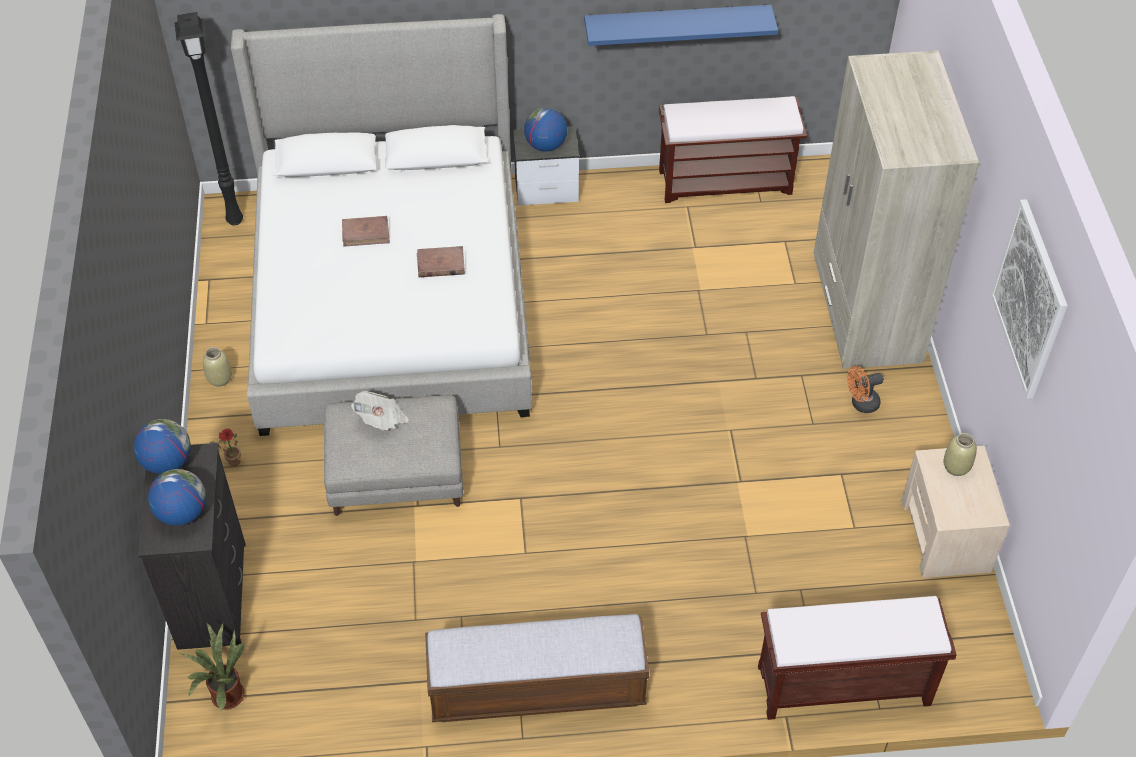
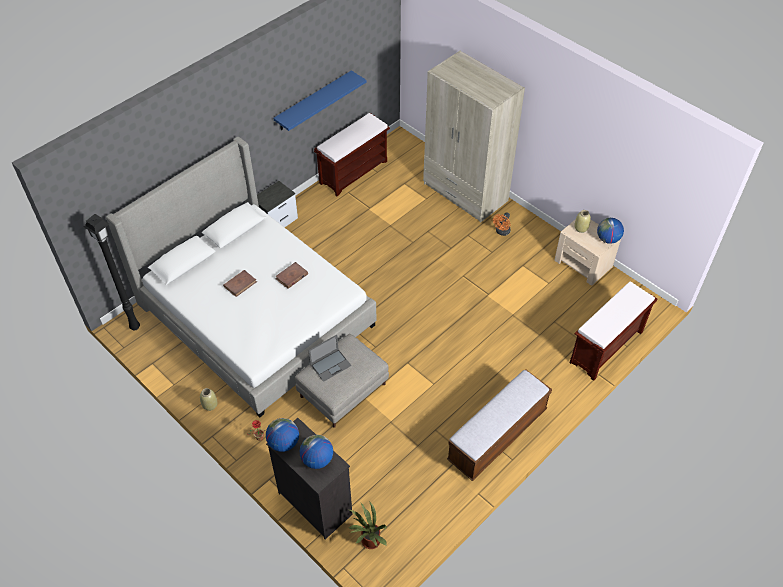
camera: 40 degrees left, 0 degrees up
(381, 419) = (331, 365): newspaper -> laptop
(545, 145) = (274, 197): globe -> globe (607, 239)
(1030, 299) = (595, 132): picture -> none

